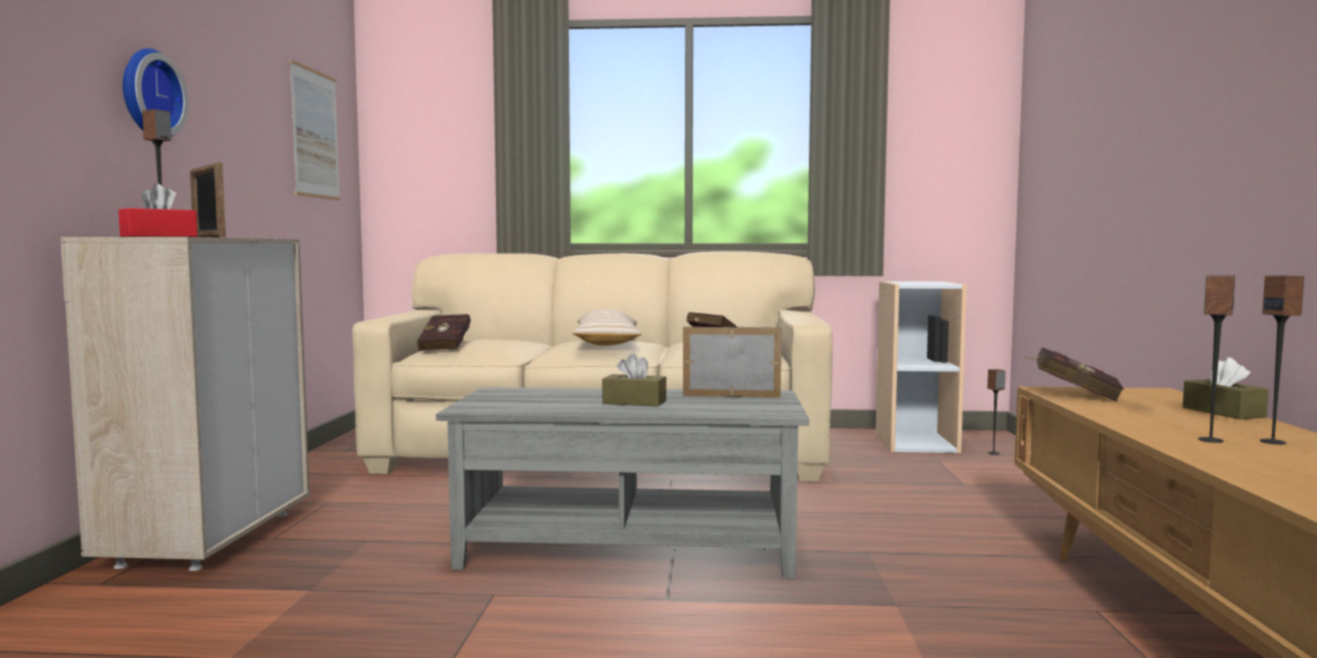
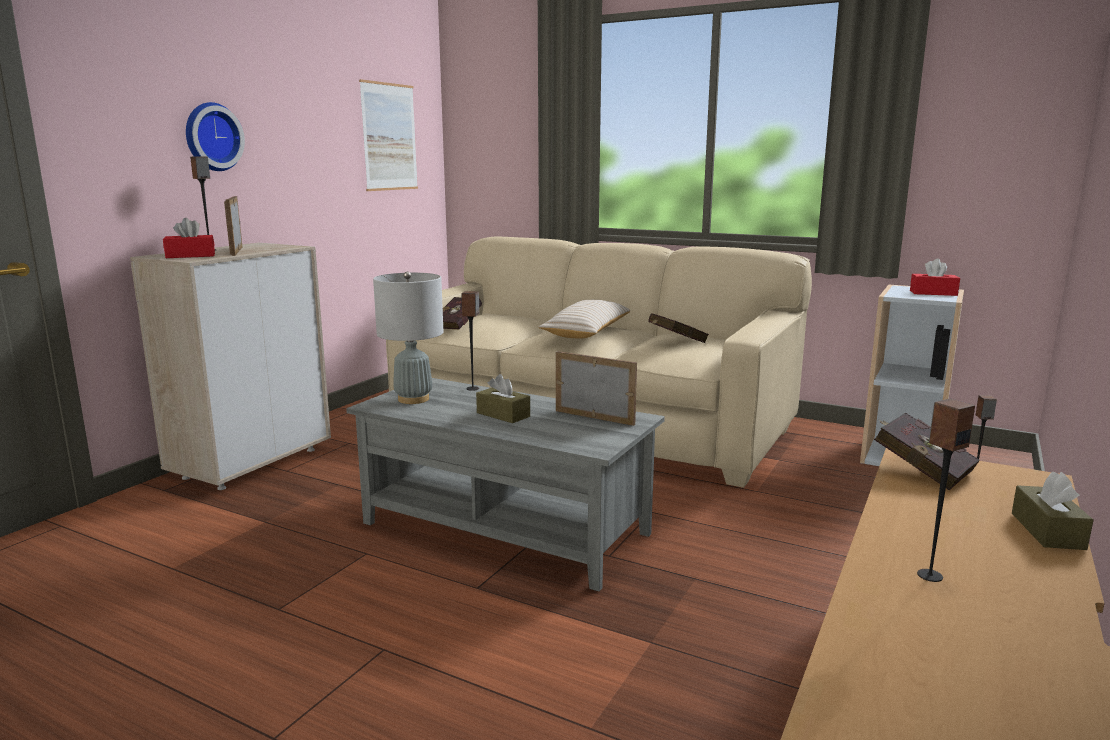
camera: 25 degrees right, 10 degrees up
(506, 401) = (414, 399): none -> grey table lamp
(930, 282) = (933, 293): none -> red tissue box
(1273, 442) = (1002, 594): speaker -> speaker (473, 388)

